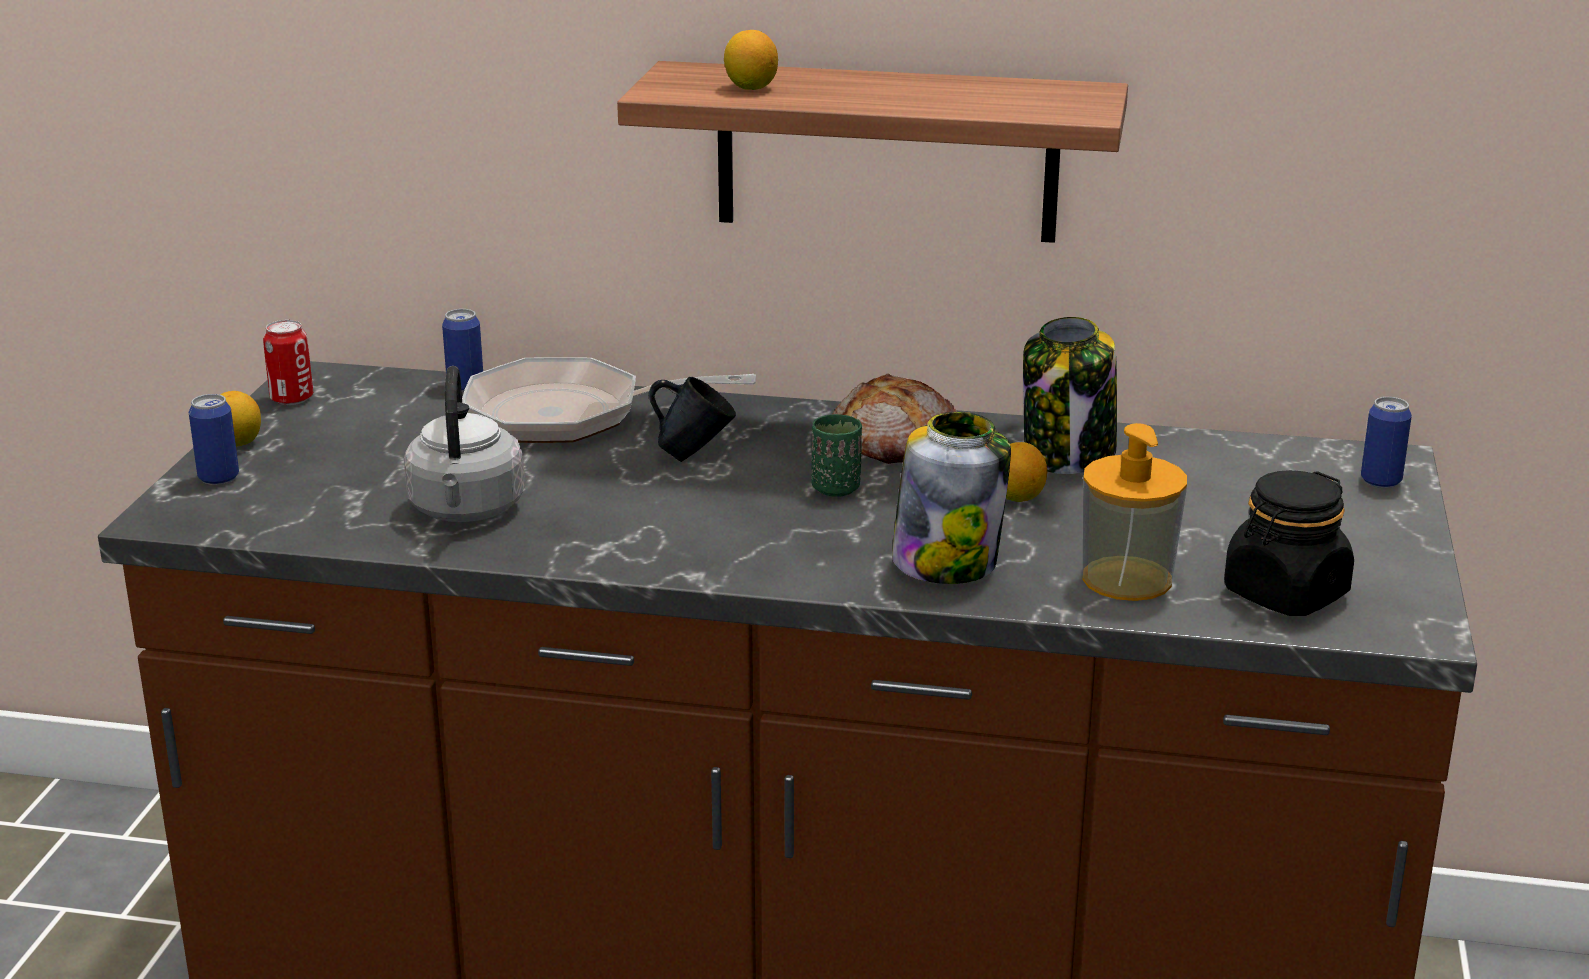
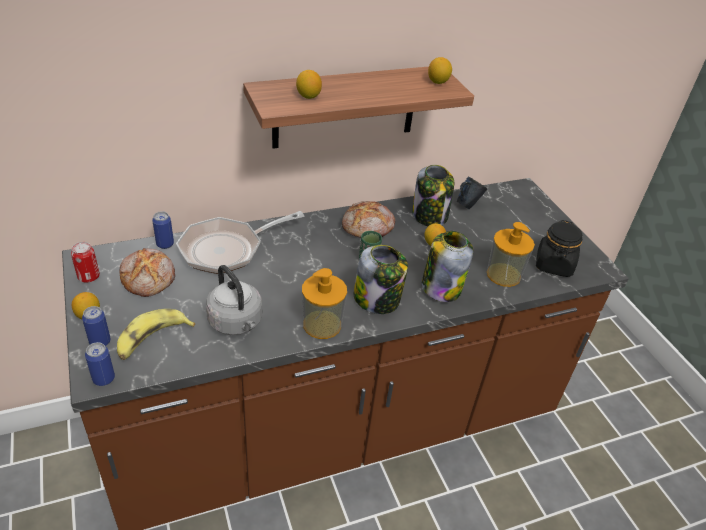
camera: 35 degrees left, 15 degrees up
(301, 495) = (152, 340): none -> banana
(387, 422) = (149, 278): none -> bread
(622, 551) = (322, 324): none -> soap dispenser
(693, 455) = (299, 258): blue mug -> blue mug (467, 205)
(780, 546) = (377, 299): none -> jar
(1067, 101) = (438, 82): none -> lemon
(1381, 481) = (531, 199): can -> can (104, 379)

